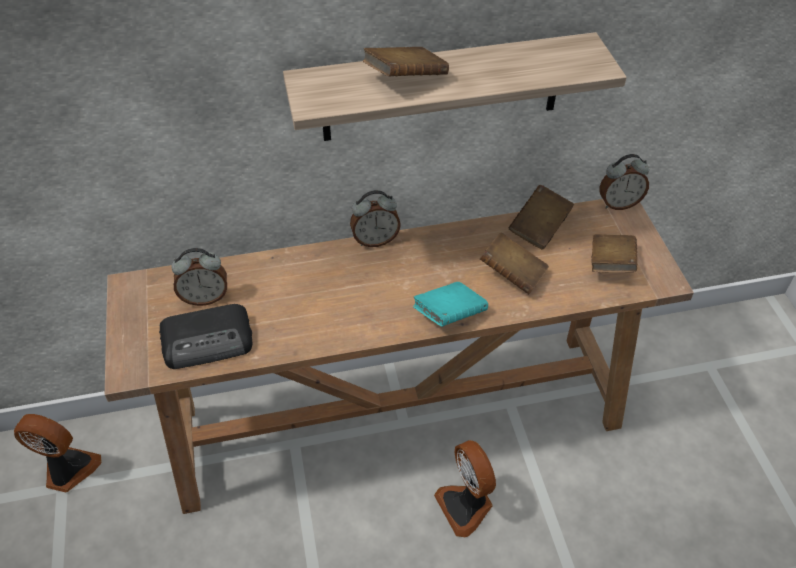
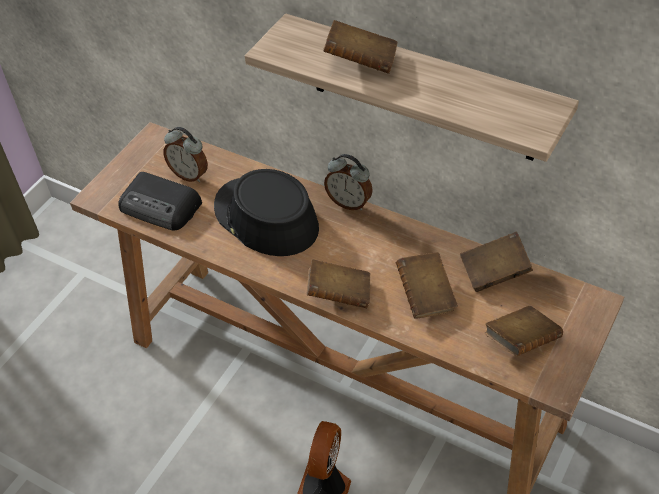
camera: 45 degrees right, 0 degrees up
(68, 470) = (96, 263): fan -> none
(319, 293) = (265, 218): none -> black hat
(449, 315) = (339, 294): turquoise book -> brown book
(618, 203) = (595, 295): alarm clock -> none

